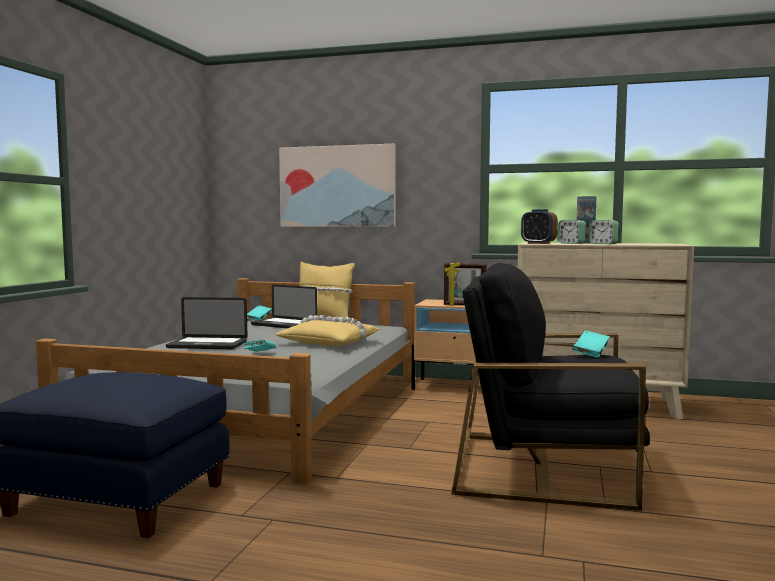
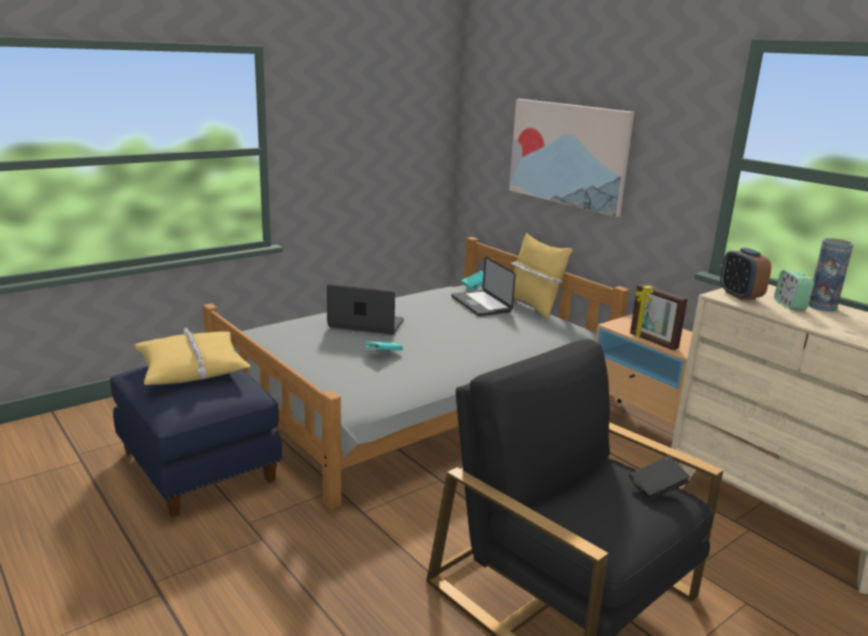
camera: 35 degrees right, 15 degrees up
(207, 345) = (366, 324): laptop -> laptop turned 150 degrees clockwise
(330, 342) = (474, 351): yellow pillow -> yellow pillow (192, 368)
(591, 353) = (657, 489): turquoise book -> black book
(603, 244) = (825, 322): alarm clock -> none

